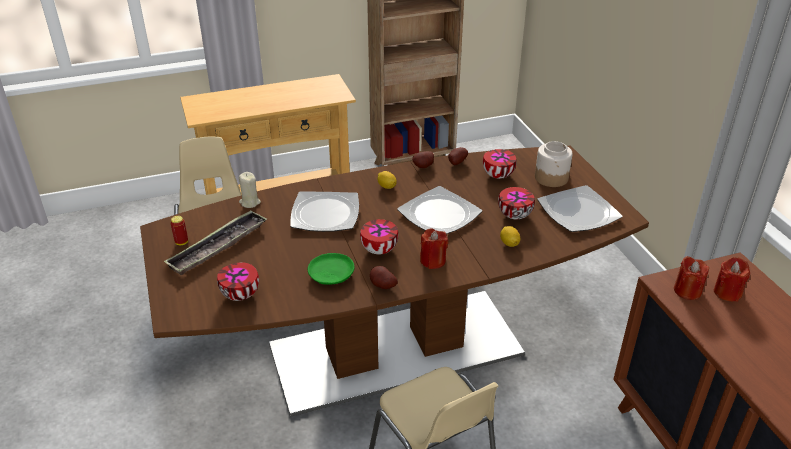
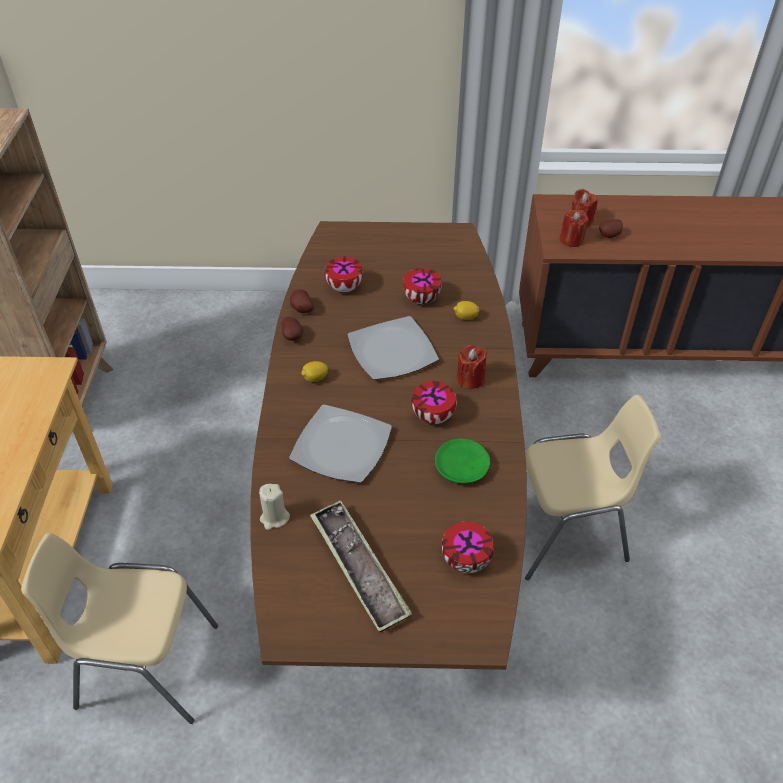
camera: 70 degrees left, 10 degrees up
(181, 242) = (329, 610): can -> none
(382, 286) = (497, 430): potato -> potato (610, 236)
(551, 178) = (371, 253): jar -> none
(578, 211) = (436, 256): plate -> none

